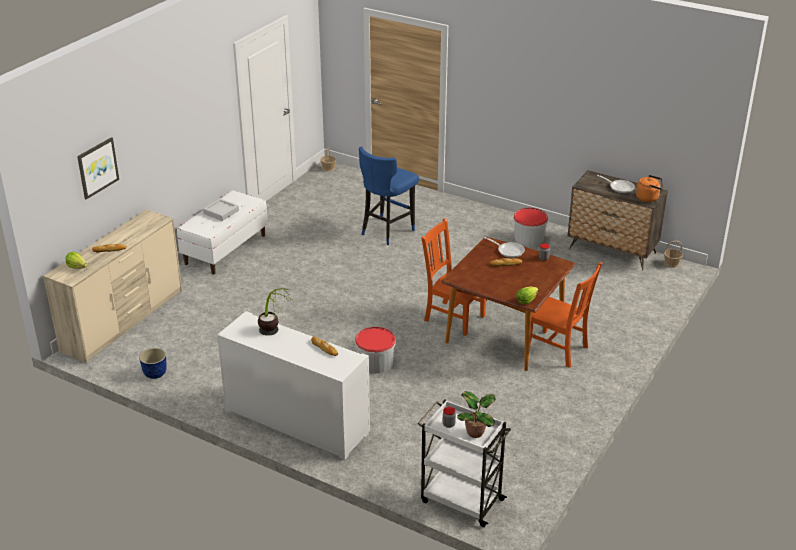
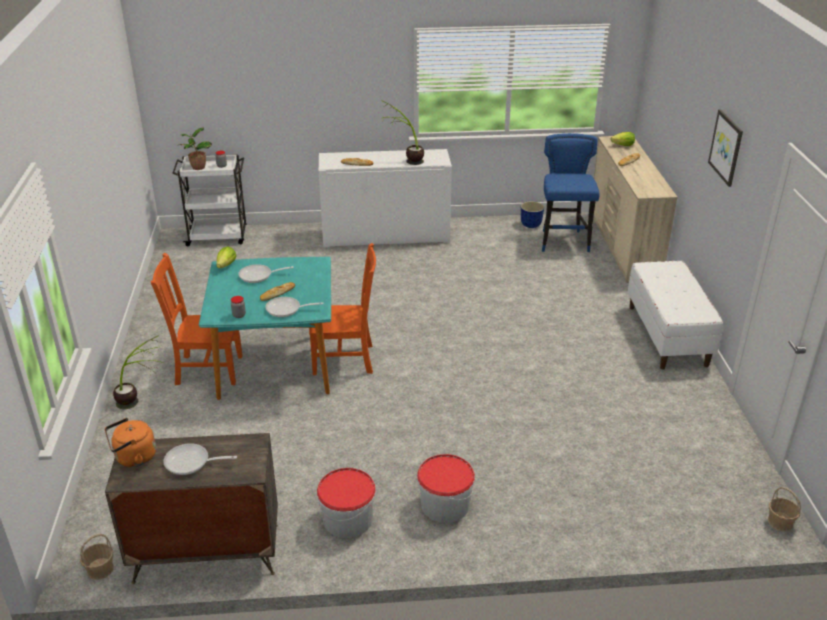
camera: 145 degrees right, 0 degrees up
(97, 167) = (673, 98): picture -> picture (726, 147)
(221, 212) = (678, 290): grey tray -> none
(375, 362) = (374, 292): bucket -> bucket (445, 505)
(387, 231) = (543, 440): blue stool -> blue stool (564, 242)
(504, 333) = (276, 364): brown dining table -> turquoise dining table
(508, 282) = (258, 276): none -> frying pan
(618, 344) = (141, 401): none -> potted plant

